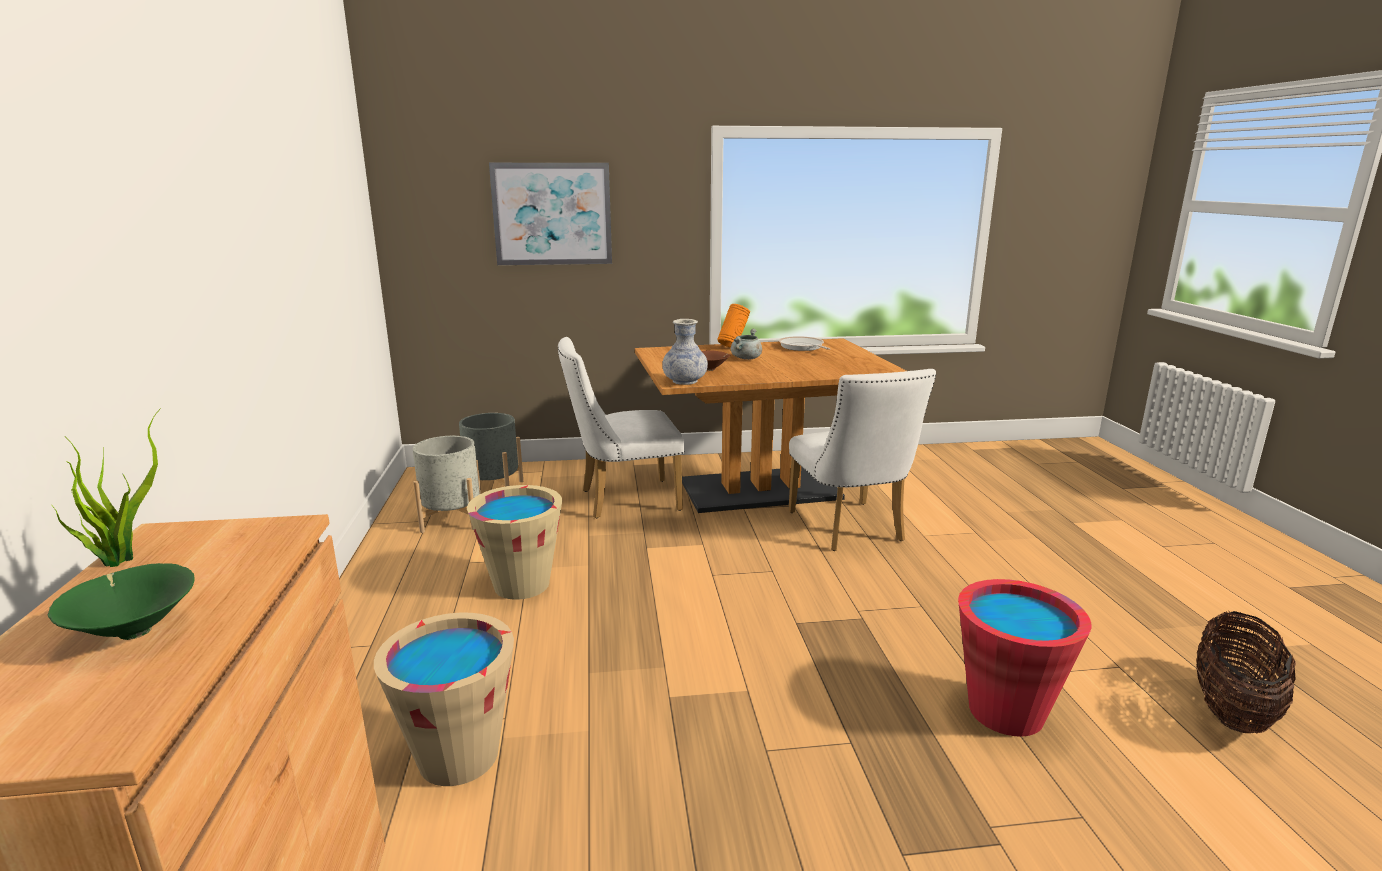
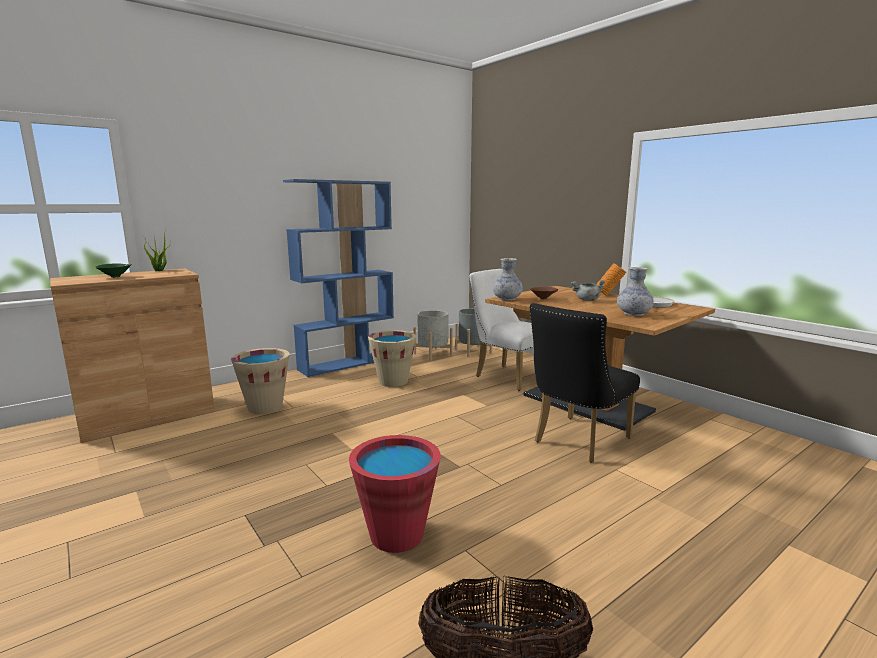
camera: 60 degrees right, 5 degrees down
(358, 604) = (347, 363): none -> blue bookcase
(552, 214) = (539, 198): picture -> none
(837, 362) = (633, 314): none -> vase
(850, 530) = (576, 441): white chair -> black chair

